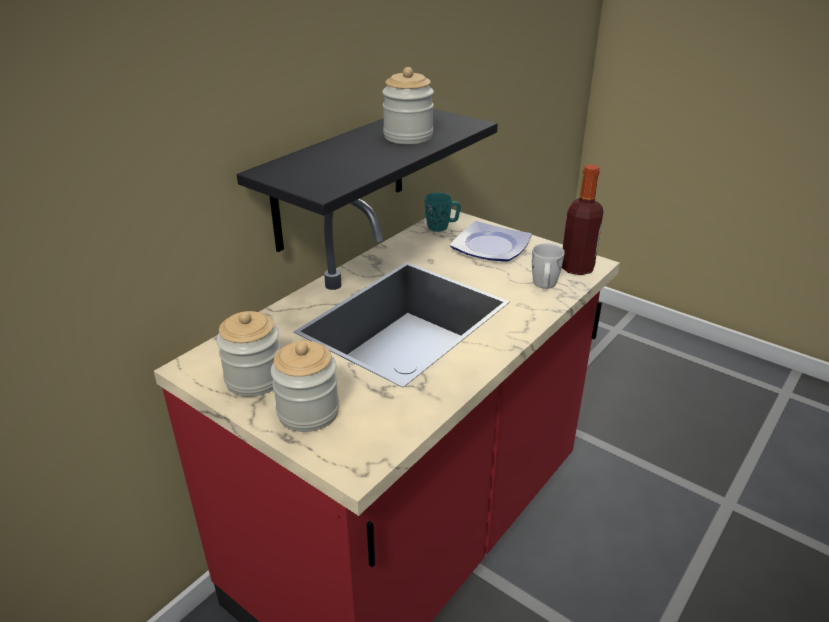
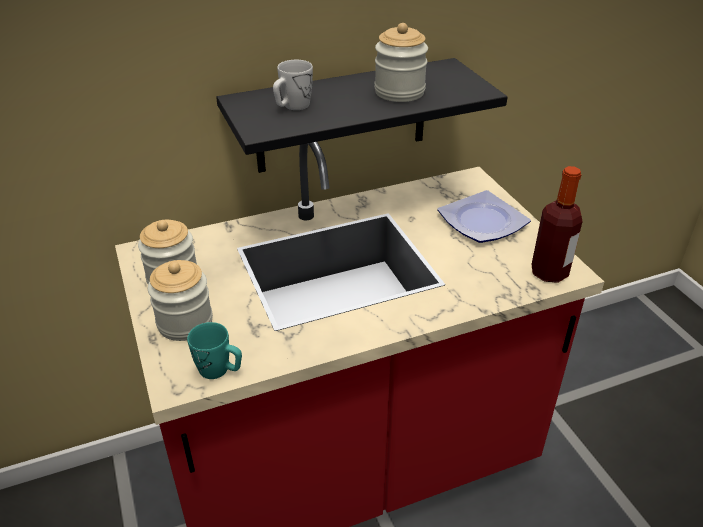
camera: 30 degrees right, 5 degrees up
(442, 227) = (455, 187): turquoise mug -> turquoise mug (219, 370)
(544, 285) = (496, 280): white mug -> white mug (292, 107)

